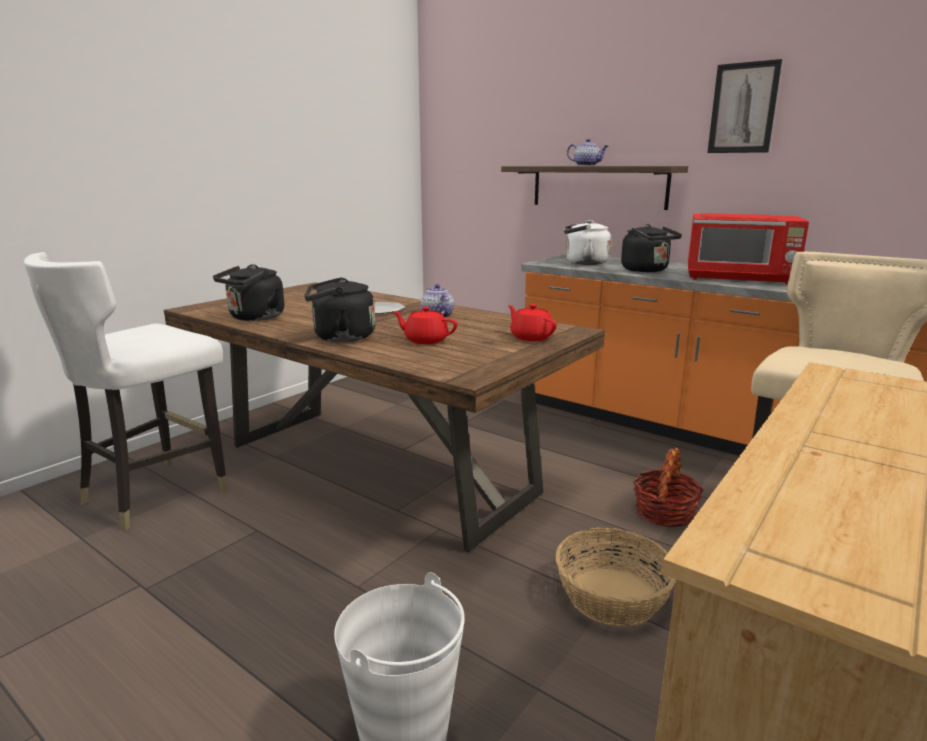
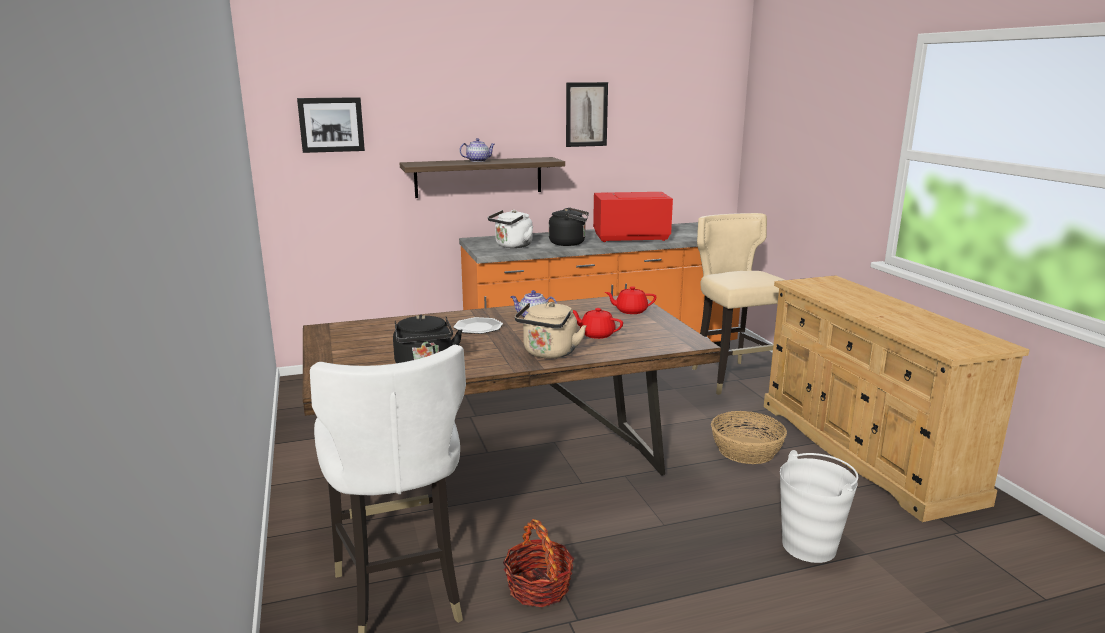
camera: 55 degrees left, 0 degrees up
(340, 337) = (549, 353): black kettle -> beige kettle
(425, 340) = (596, 334): red teapot -> red teapot turned 60 degrees clockwise
(474, 127) = (331, 124): none -> picture
(664, 512) = (684, 404): basket -> basket (539, 587)
(739, 278) = (629, 237): red microwave -> red microwave turned 150 degrees counterclockwise

